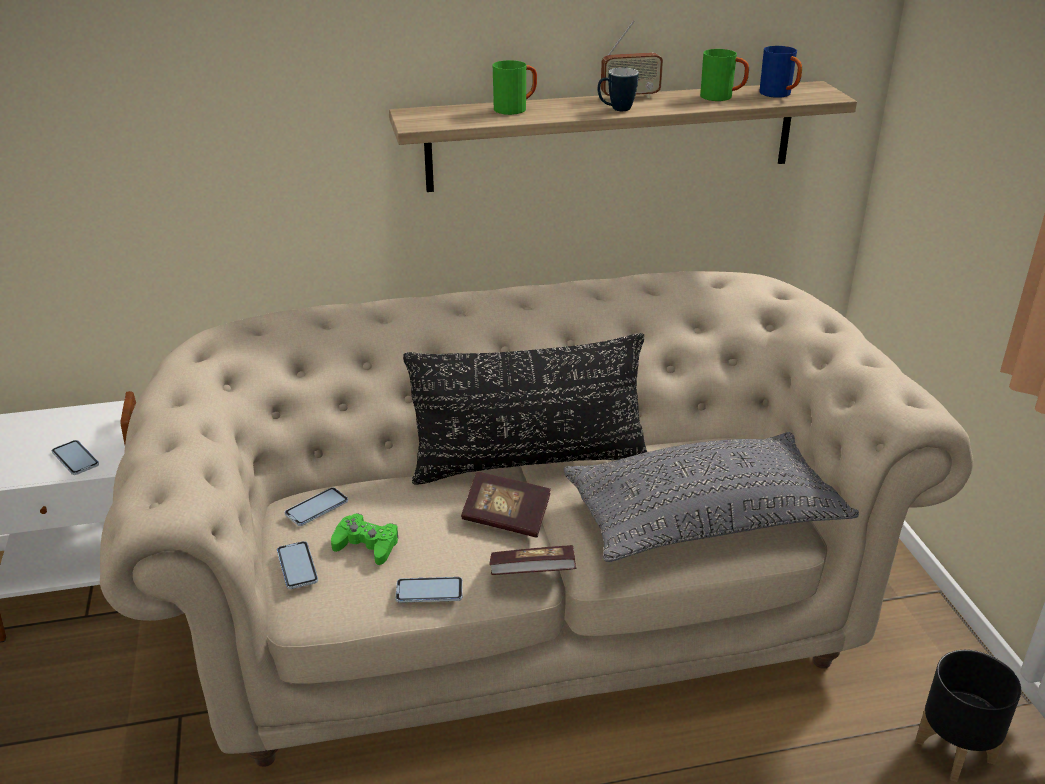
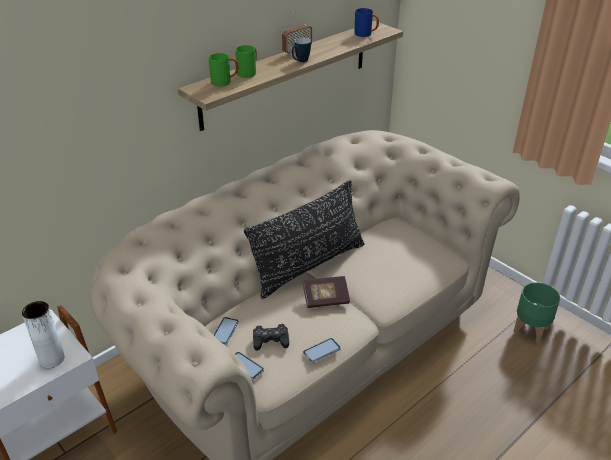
camera: 30 degrees left, 5 degrees up
(75, 459) = (52, 359): phone -> white vase
(367, 545) = (270, 340): green game controller -> black game controller
(532, 574) = (362, 322): book -> none
(703, 519) = (412, 265): grey pillow -> none
(722, 97) = (341, 42): green mug -> green mug (225, 82)
(953, 752) = (530, 330): black planter -> green planter

